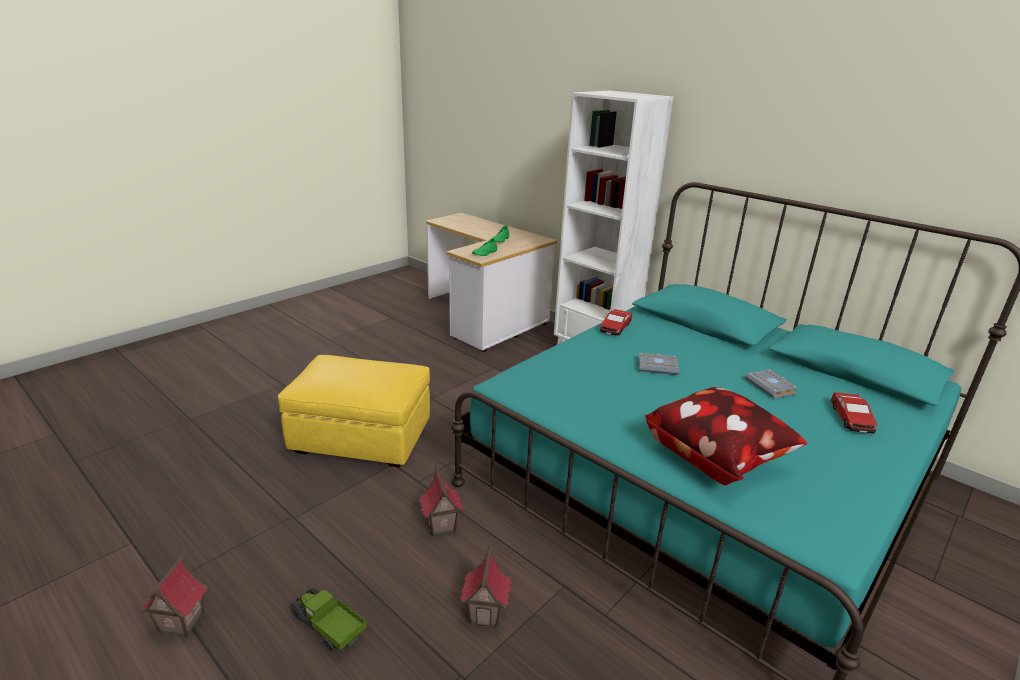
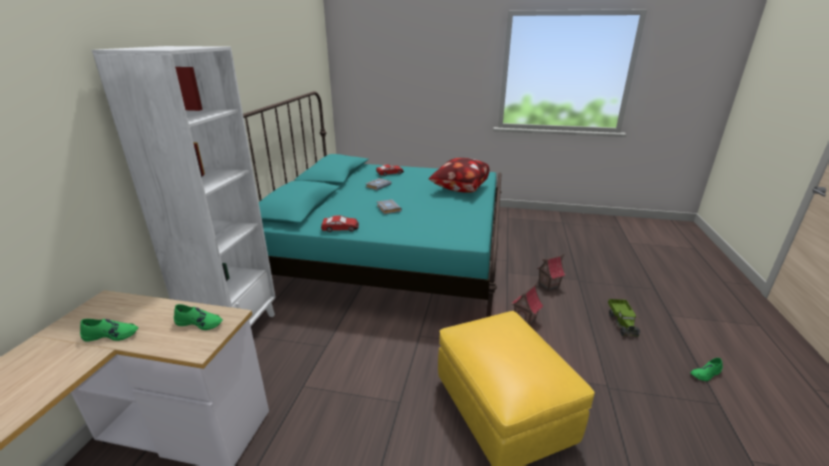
camera: 120 degrees left, 0 degrees up
(181, 623) = (705, 374): toy house -> green shoe

